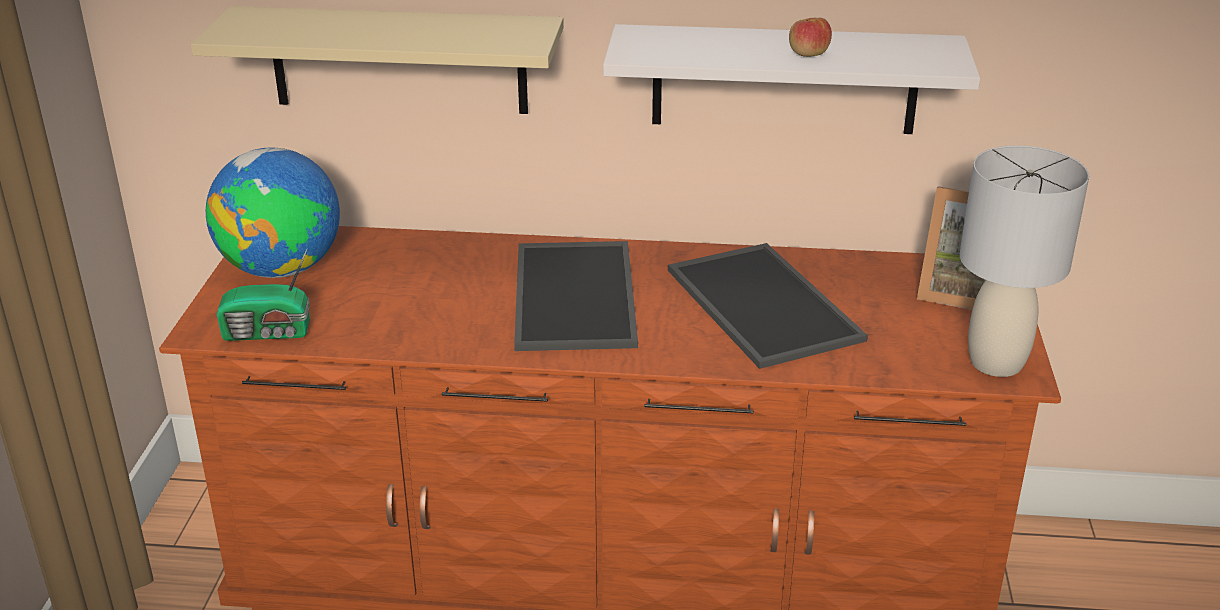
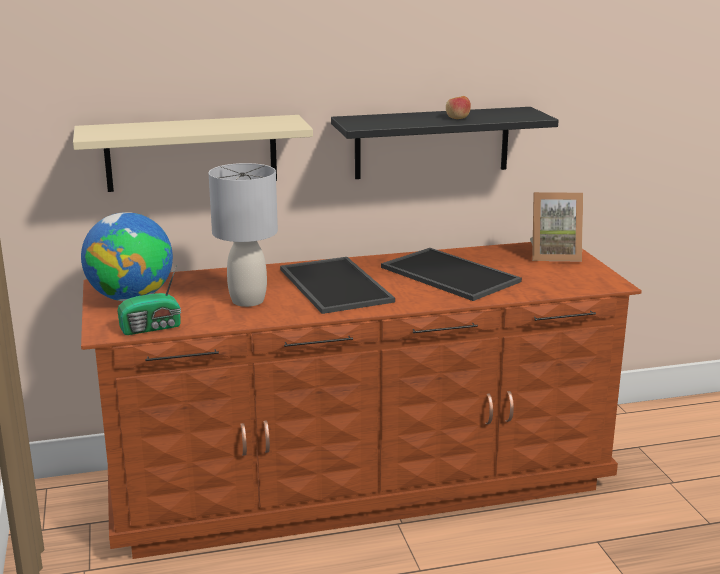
camera: 20 degrees left, 10 degrees down
(784, 79) = (432, 142): white shelf -> black shelf
(996, 362) = (596, 280): grey table lamp -> grey table lamp (248, 300)

